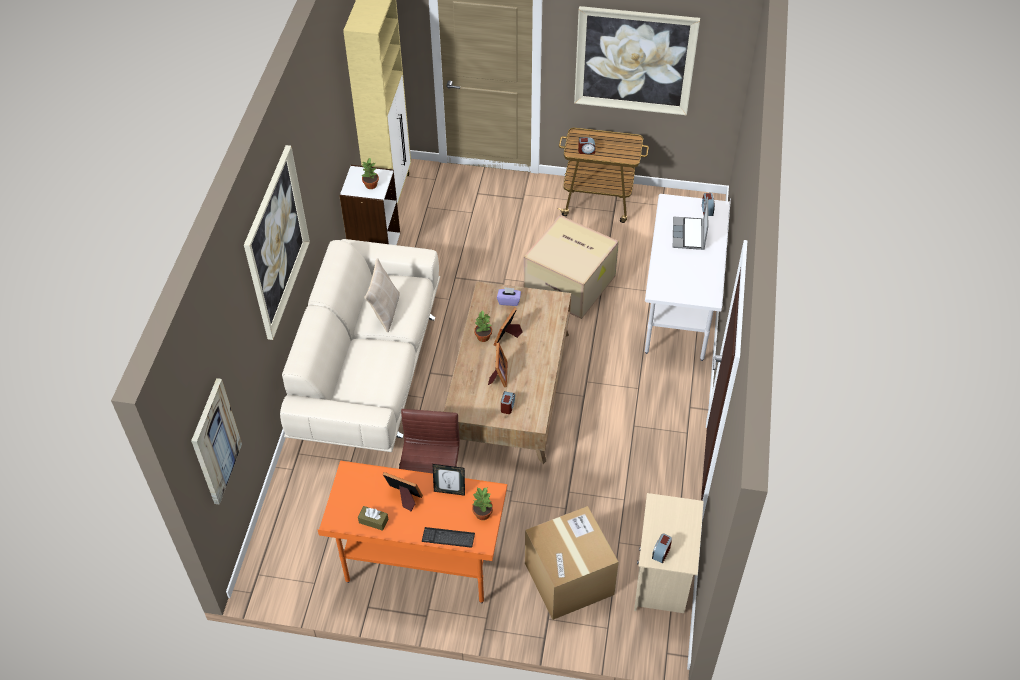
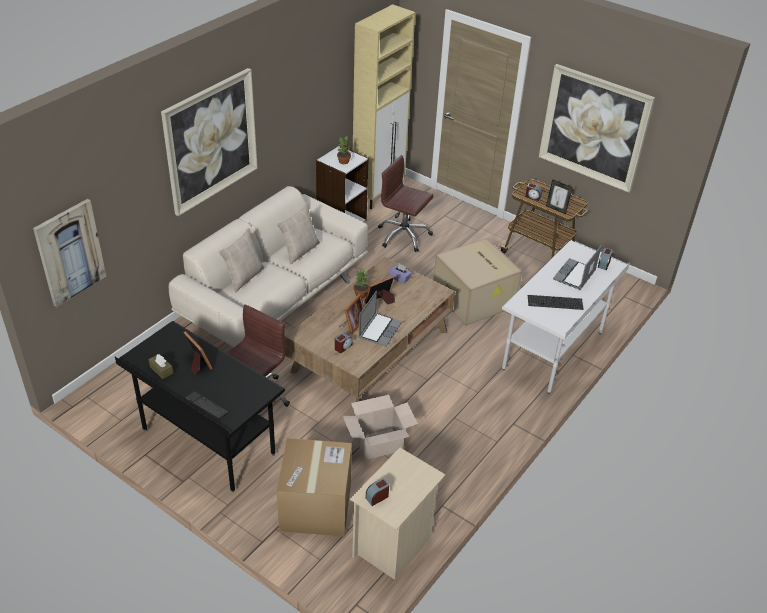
camera: 25 degrees right, 10 degrees down
(349, 369) = (244, 277): none -> beige pillow
(421, 564) = (208, 443): orange desk -> black desk
(449, 491) = (235, 374): picture frame -> picture frame (556, 209)
(452, 237) = (403, 236): none -> brown office chair
(483, 513) = (248, 400): potted plant -> none
(529, 370) = (379, 330): none -> laptop
(583, 487) = (378, 444): none -> cardboard box
(690, 274) = (555, 303): none -> keyboard

